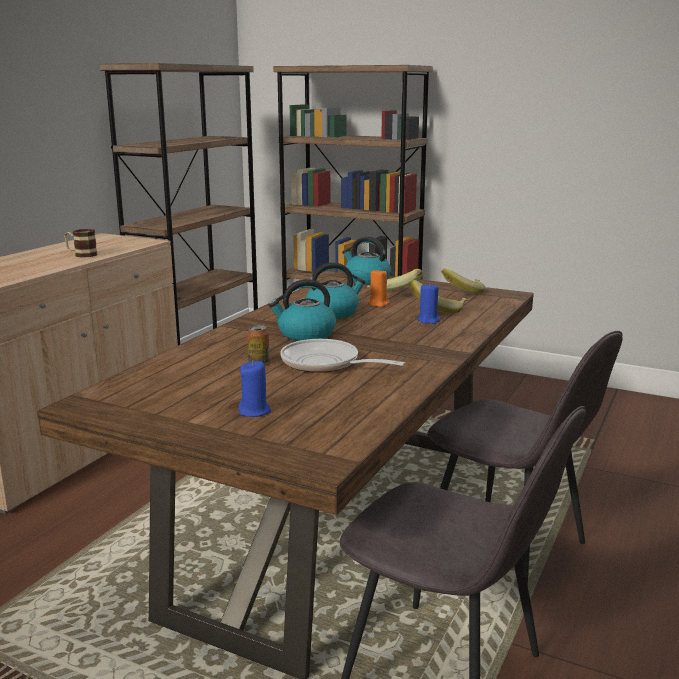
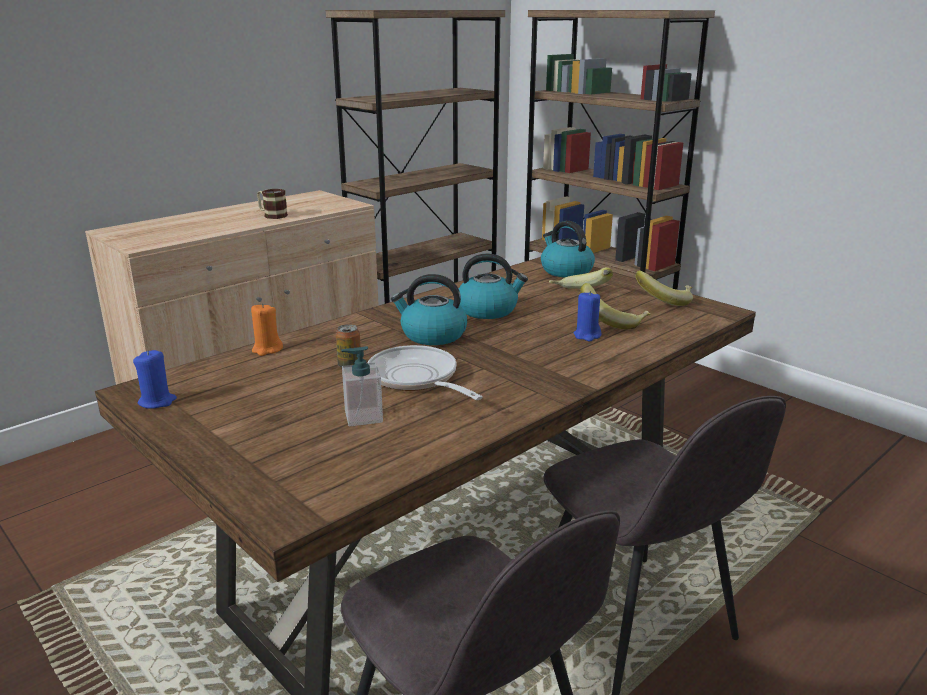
camera: 20 degrees right, 5 degrees up
(255, 411) = (286, 430): blue candle -> blue candle (157, 402)
(310, 393) = (363, 416): none -> soap dispenser
(378, 304) = (550, 305): orange candle -> orange candle (267, 349)

